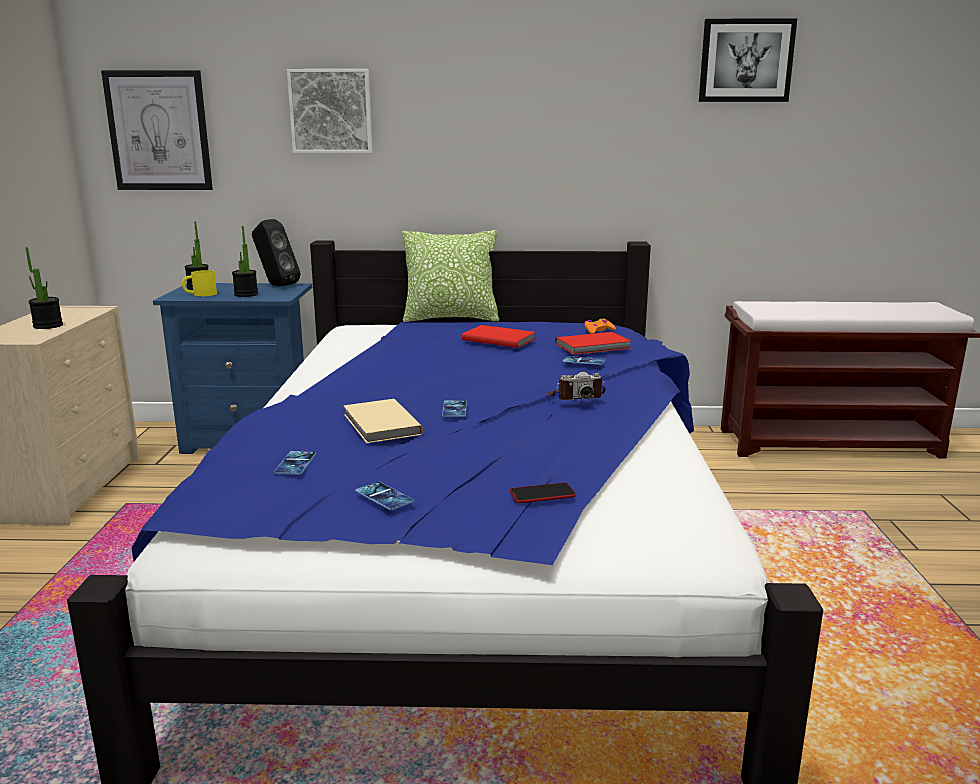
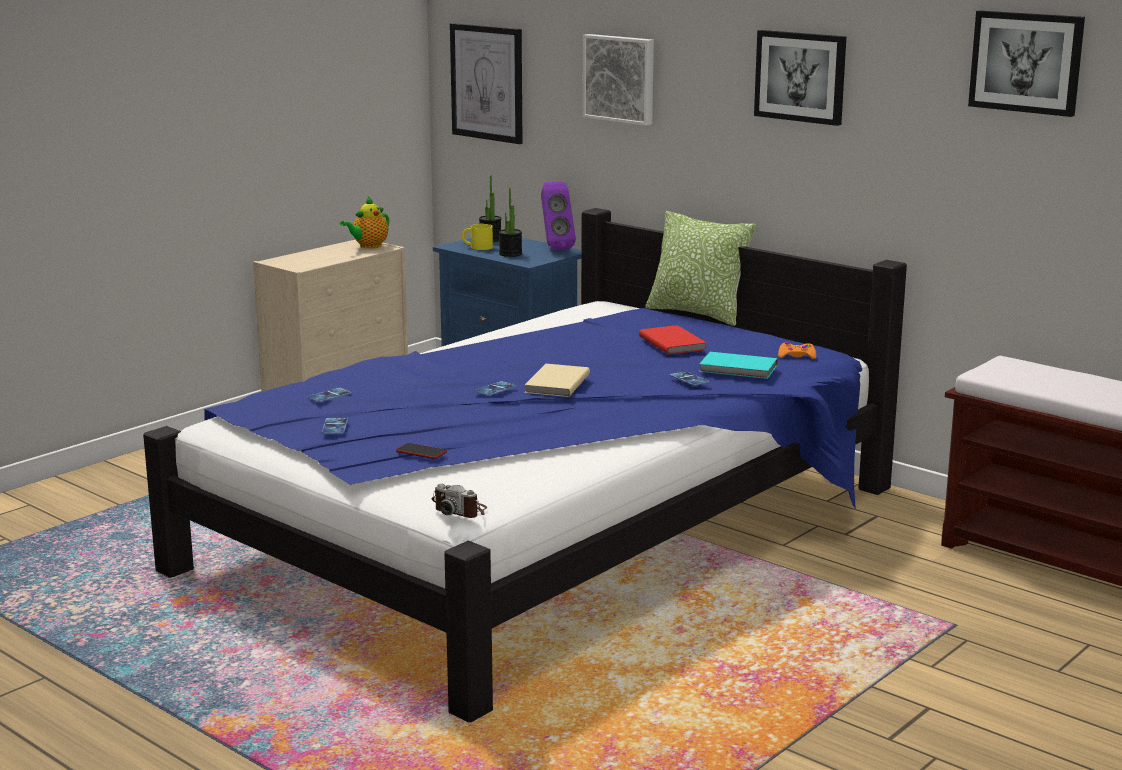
camera: 40 degrees right, 0 degrees up
(48, 326) = (329, 257): potted plant -> none
(75, 310) = (368, 246): none -> teapot
(276, 285) = (554, 248): black speaker -> purple speaker
(380, 425) = (423, 386): beige book -> beige book (555, 384)
(533, 91) = (801, 76): none -> picture
(575, 396) = (600, 403): camera -> camera (460, 510)
(594, 346) = (738, 369): red book -> turquoise book

